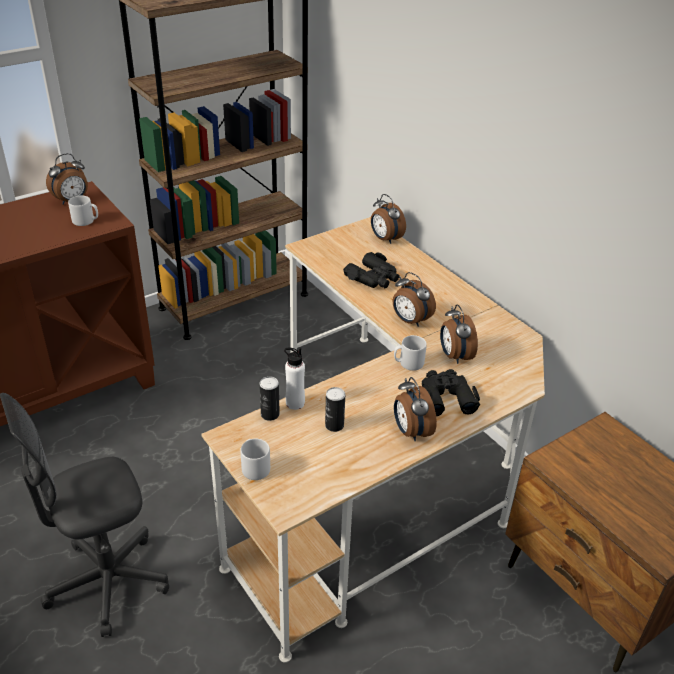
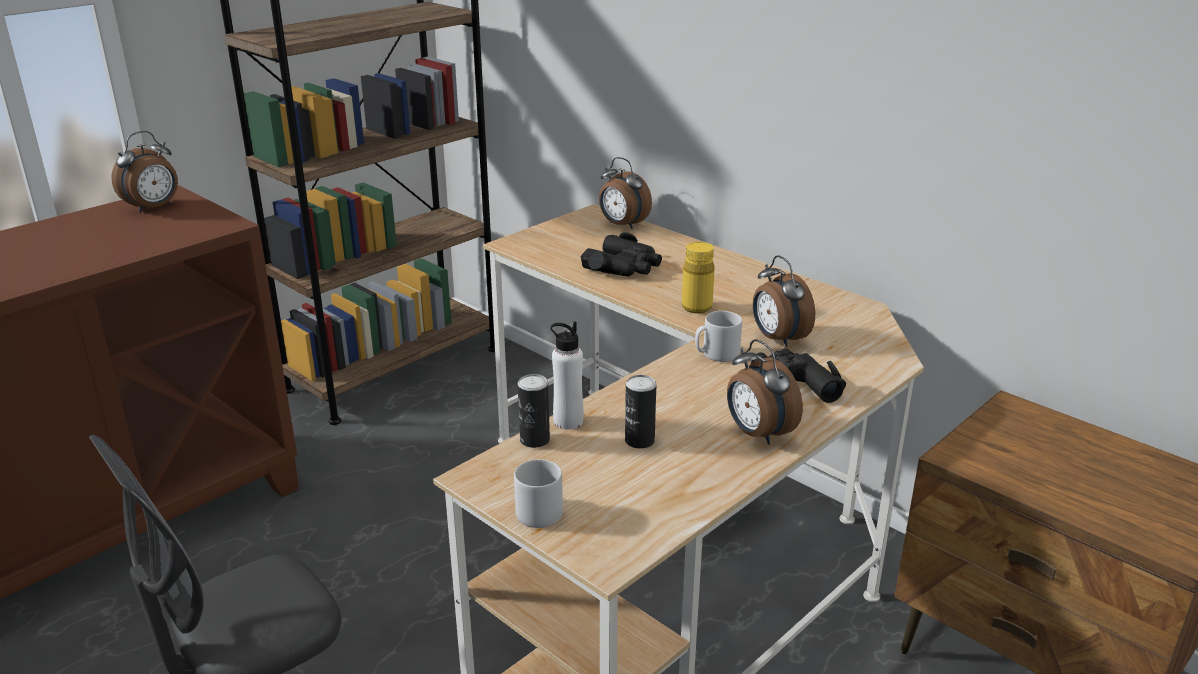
camera: 10 degrees left, 10 degrees down
(86, 221) = (182, 227): grey mug -> none
(410, 321) = (696, 307): alarm clock -> yellow bottle

